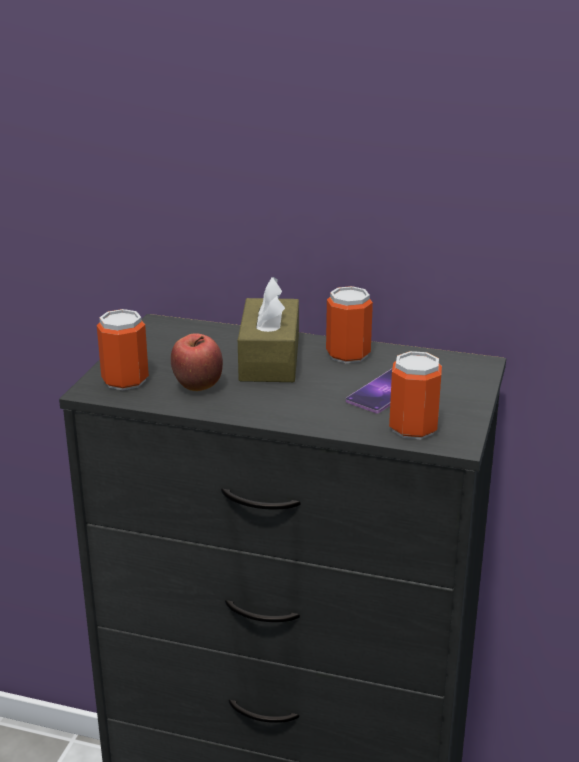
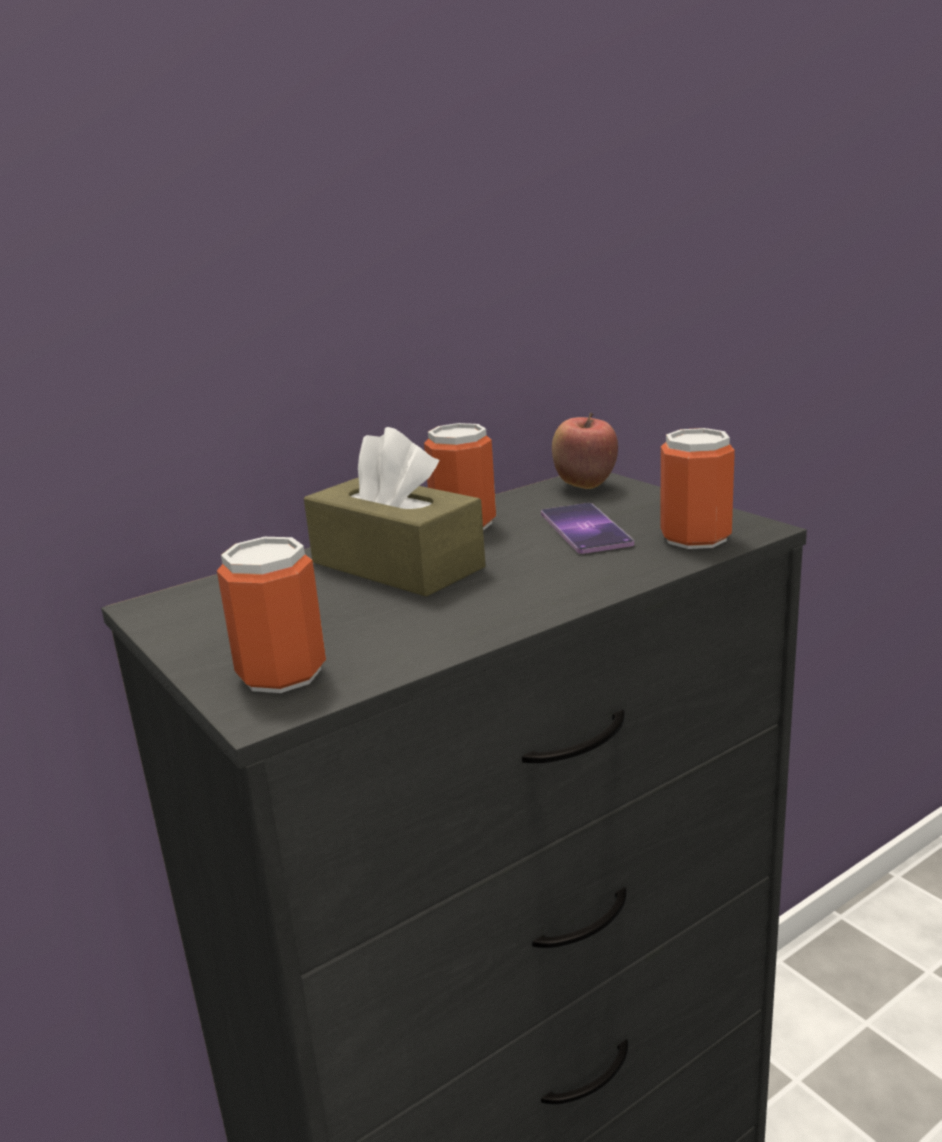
camera: 50 degrees left, 5 degrees down
(198, 387) = (397, 627): apple -> apple (585, 486)

